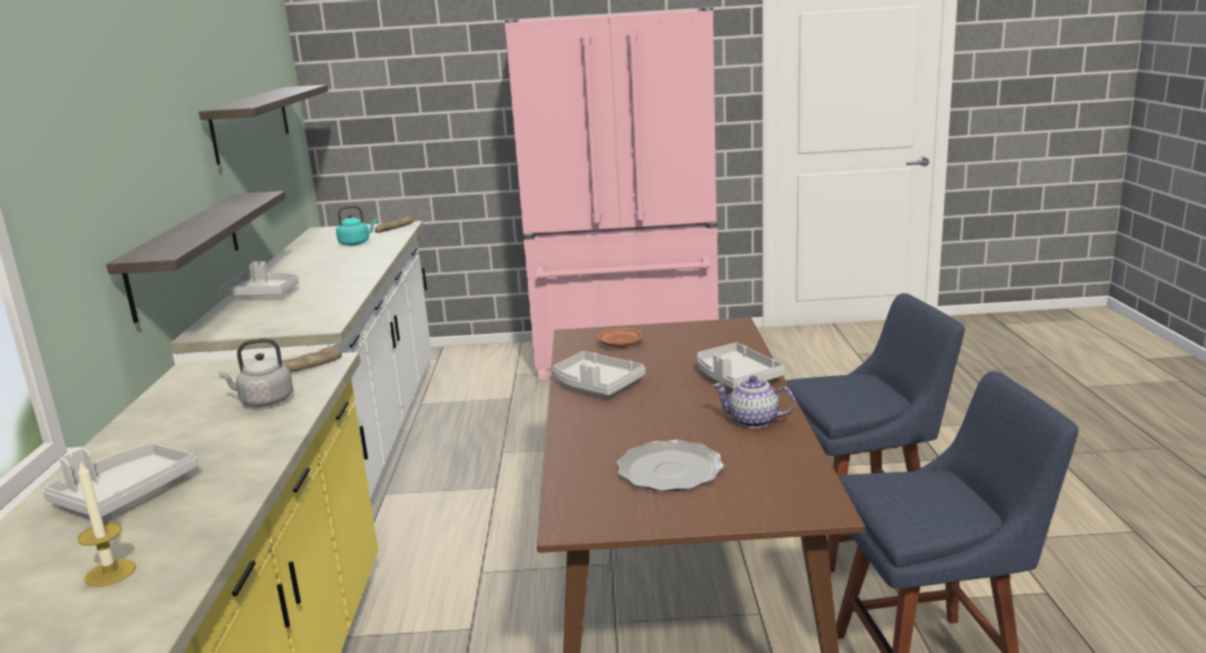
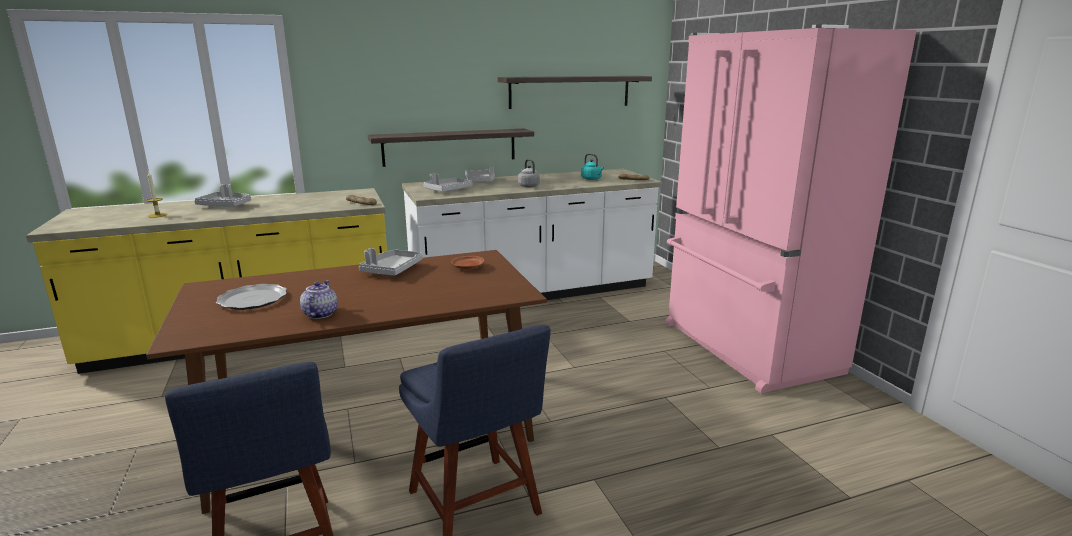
camera: 70 degrees right, 0 degrees up
(264, 401) = (317, 204): grey kettle -> grey kettle (528, 186)
(735, 377) = (403, 303): grey tray -> grey tray (448, 190)

